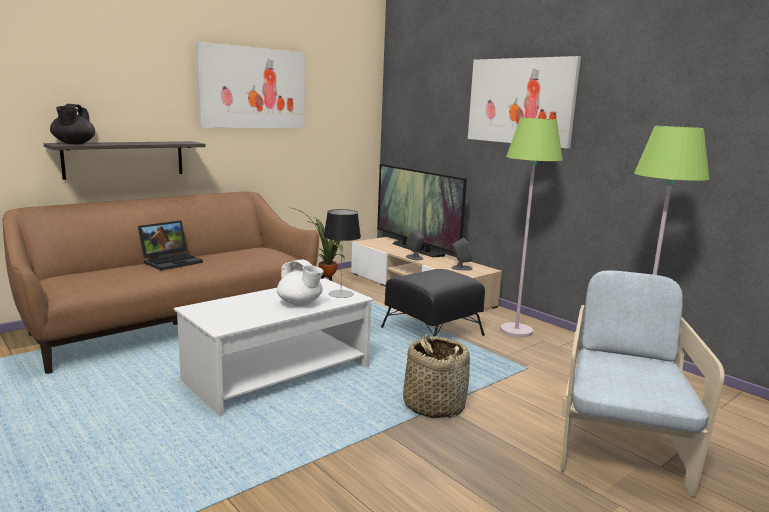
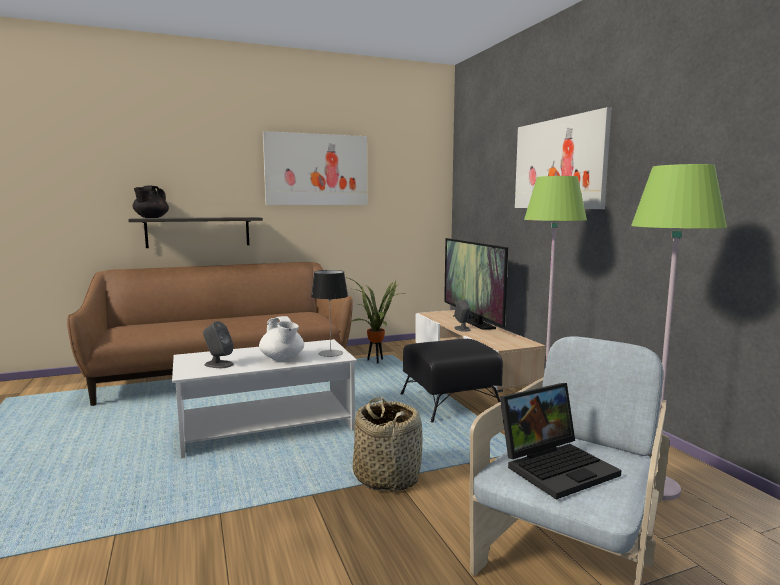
camera: 20 degrees right, 5 degrees down
(172, 261) = (218, 319): laptop -> laptop (557, 466)
(461, 268) = (502, 340): grey speaker -> grey speaker (218, 364)

